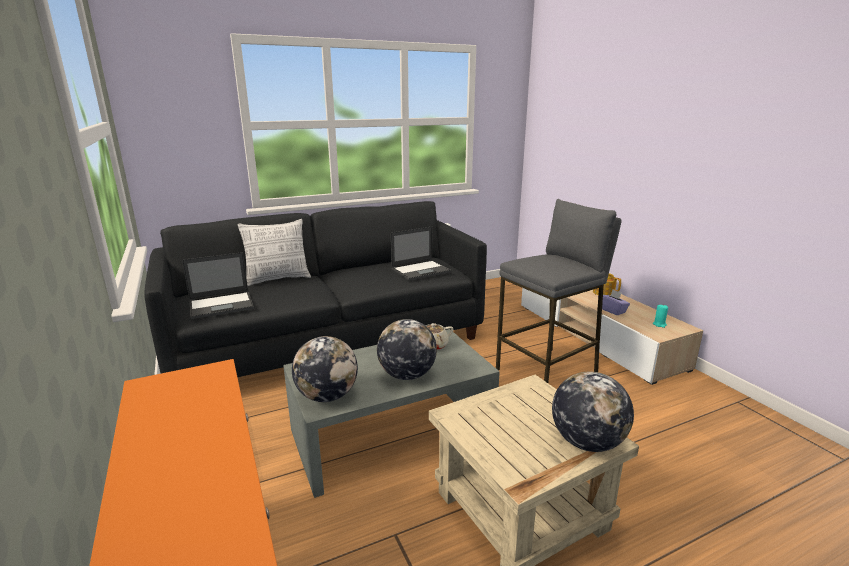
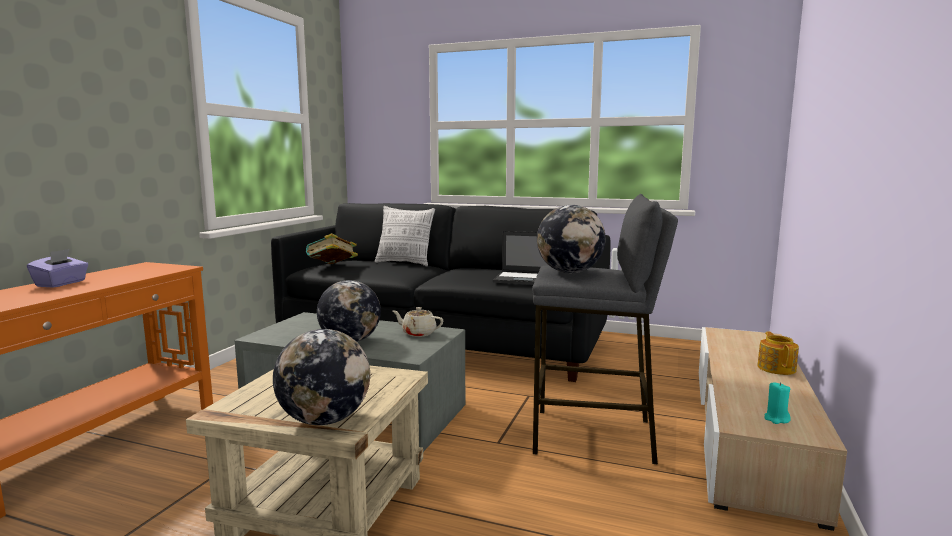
camera: 45 degrees right, 10 degrees down
(222, 305) = (332, 267): laptop -> book
(327, 396) = (278, 333): globe -> globe (569, 272)
(612, 310) = (736, 385): purple tissue box -> purple tissue box (61, 283)

